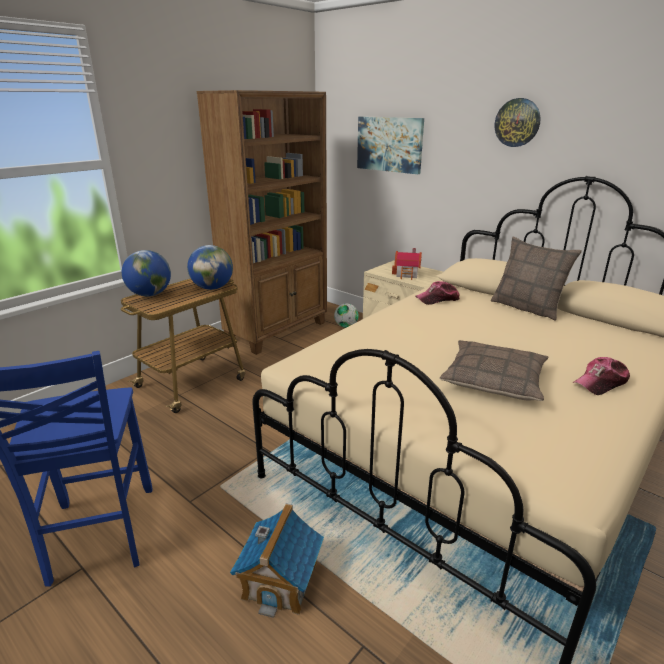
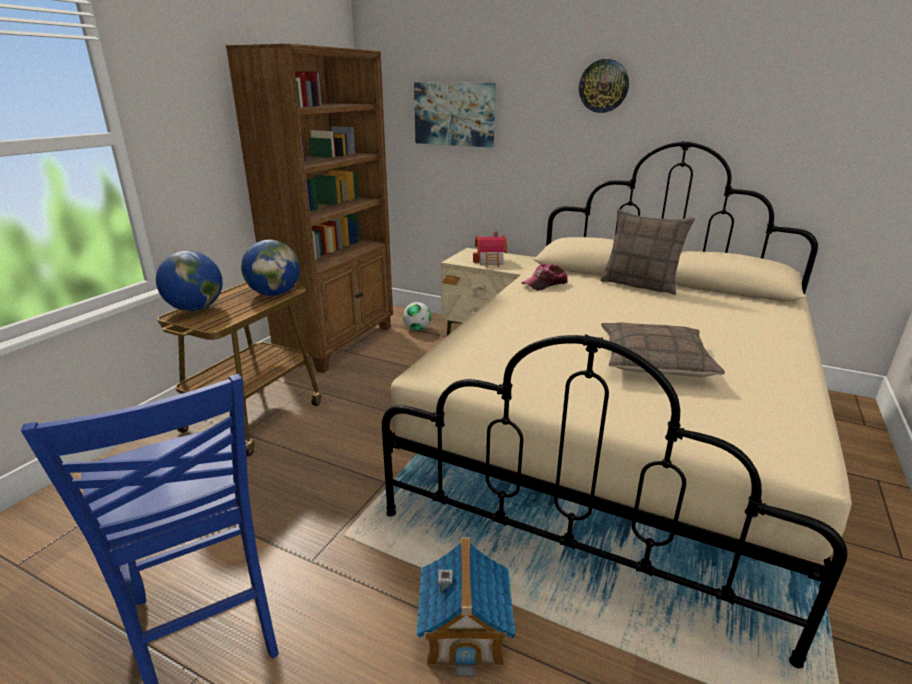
camera: 15 degrees left, 0 degrees up
(600, 383) = (755, 351): cap -> none

